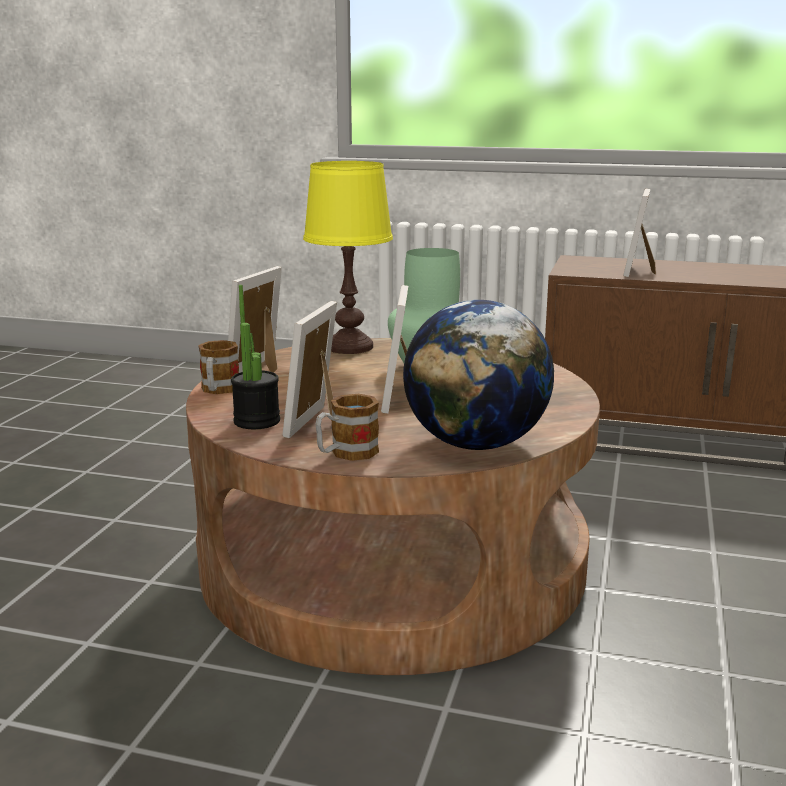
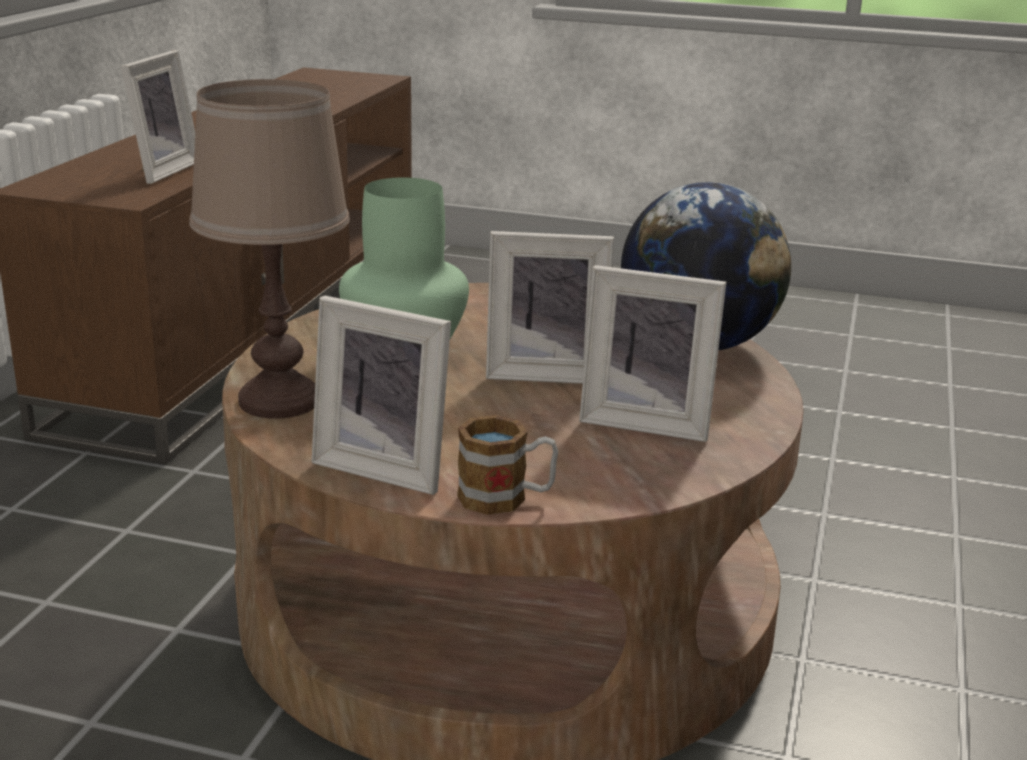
camera: 90 degrees left, 5 degrees up
(257, 421) = (647, 462): potted plant -> none
(346, 453) = (747, 407): mug -> none
(349, 347) = (279, 401): yellow table lamp -> brown table lamp
(640, 271) = (159, 171): picture frame -> picture frame turned 90 degrees counterclockwise

